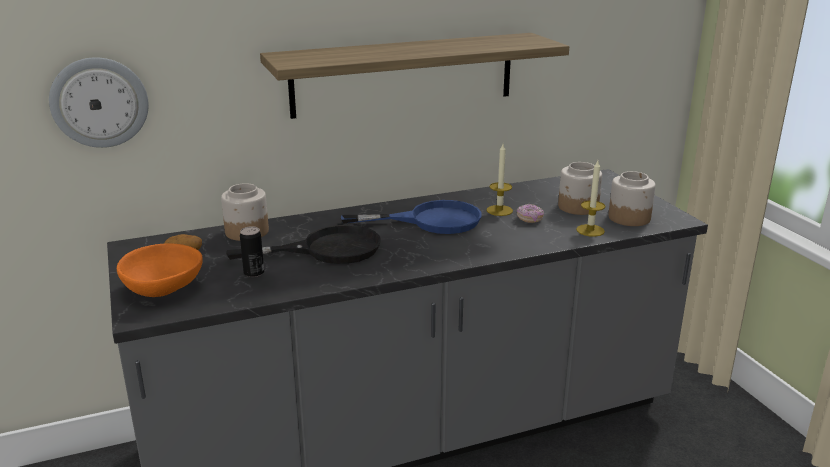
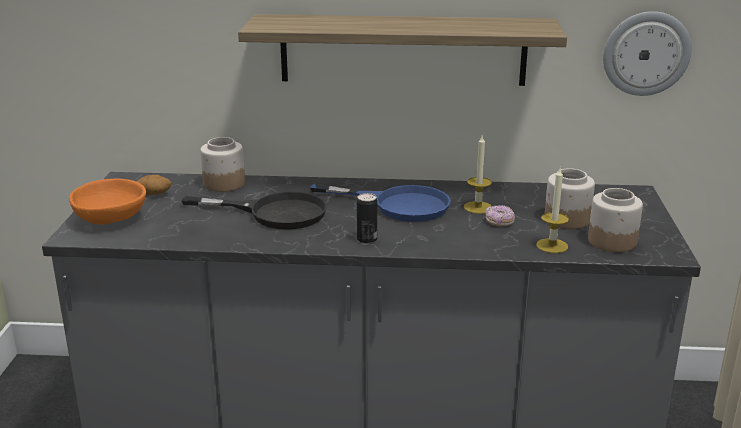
camera: 25 degrees right, 0 degrees up
(99, 102) = (110, 45): wall clock -> wall clock (646, 53)
(254, 273) = (192, 221): can -> can (367, 239)

